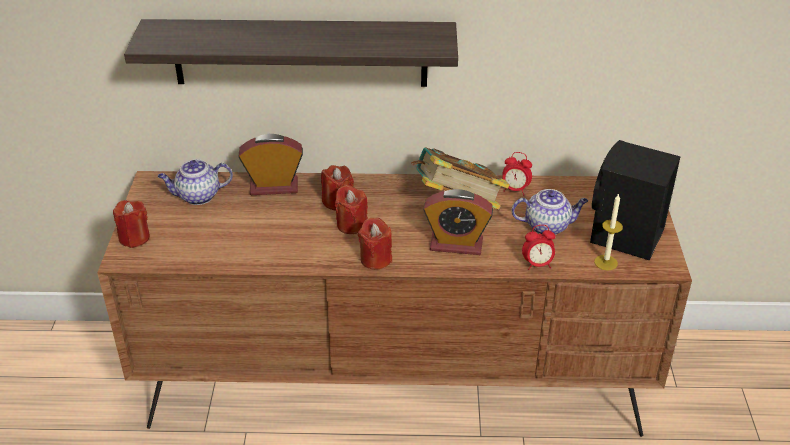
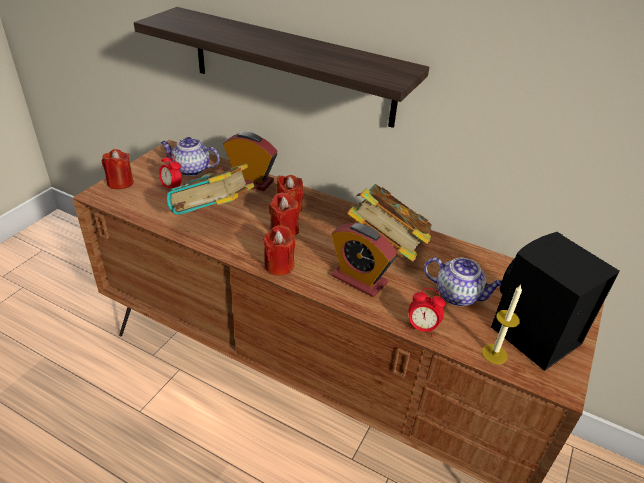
camera: 25 degrees right, 0 degrees up
(271, 237) = (214, 217): none -> book
(515, 190) = (450, 252): alarm clock -> alarm clock (172, 188)

